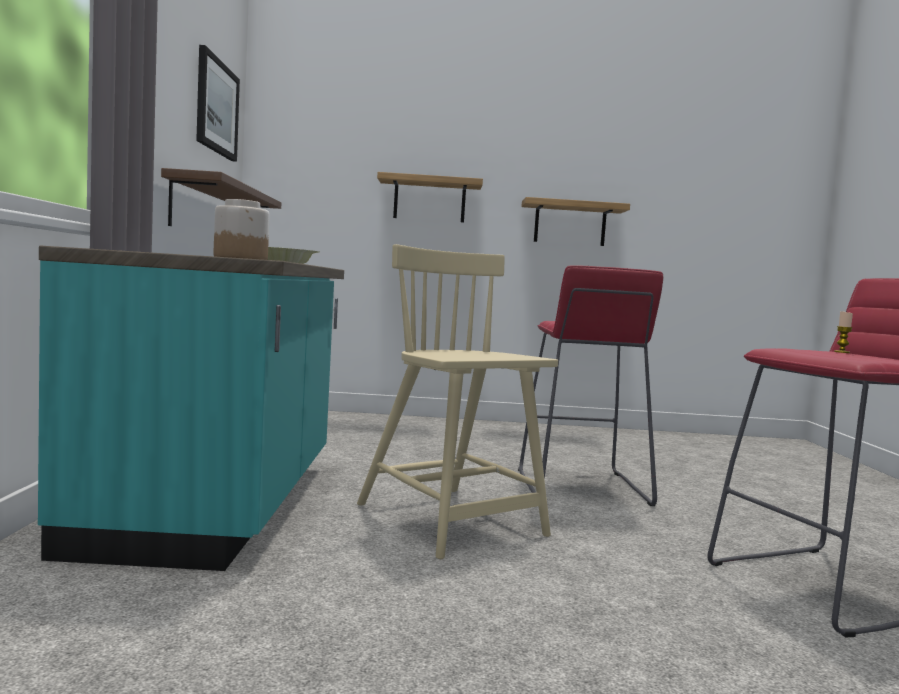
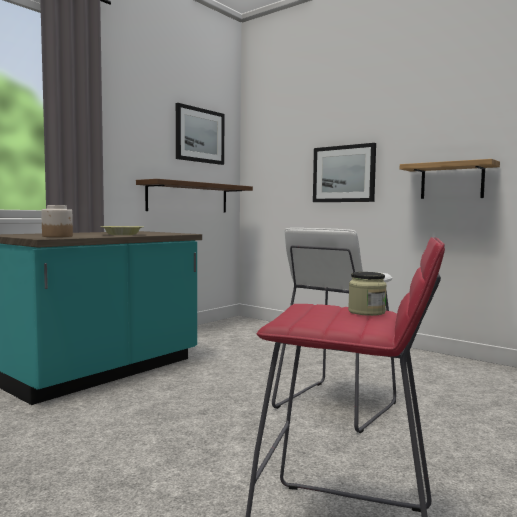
camera: 40 degrees right, 0 degrees up
(429, 200) = (343, 174): shelf -> picture
(451, 521) = (188, 407): beige chair -> none
(580, 487) = (334, 405): red stool -> white stool
(841, 352) = (366, 312): candle -> jar

